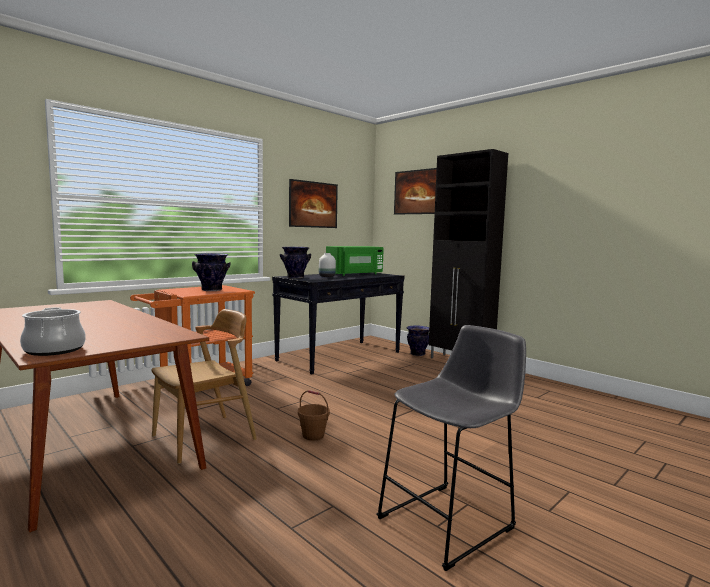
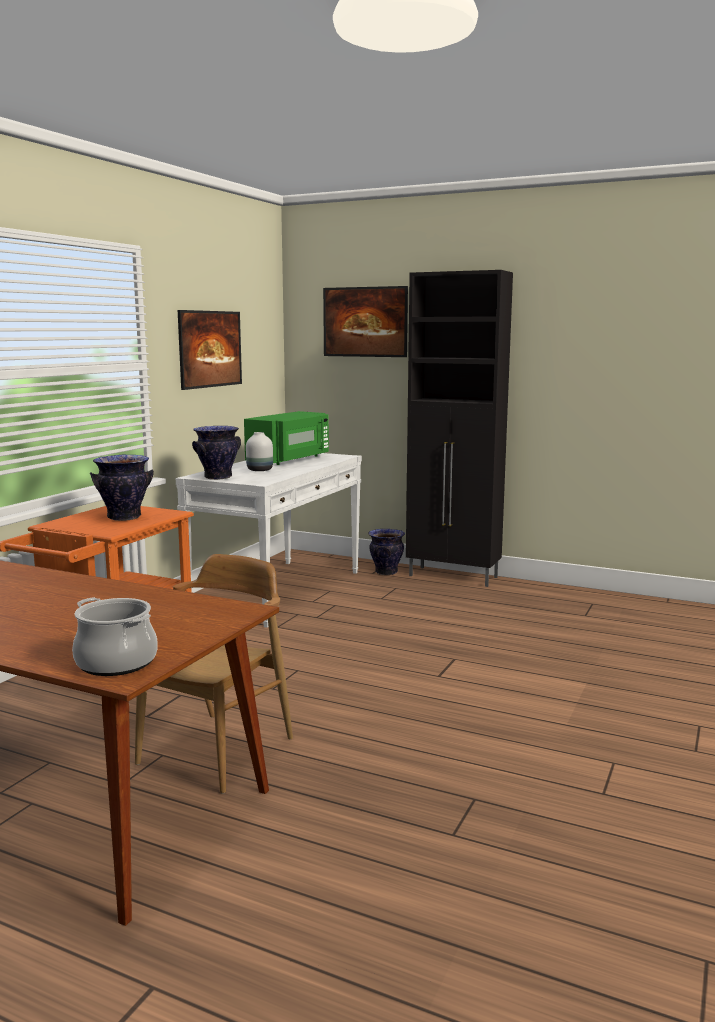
camera: 20 degrees left, 5 degrees up
(313, 435) = (363, 717): brown bucket -> none
(340, 356) = (278, 591): black console table -> white console table
(451, 520) = (612, 784): grey stool -> none

